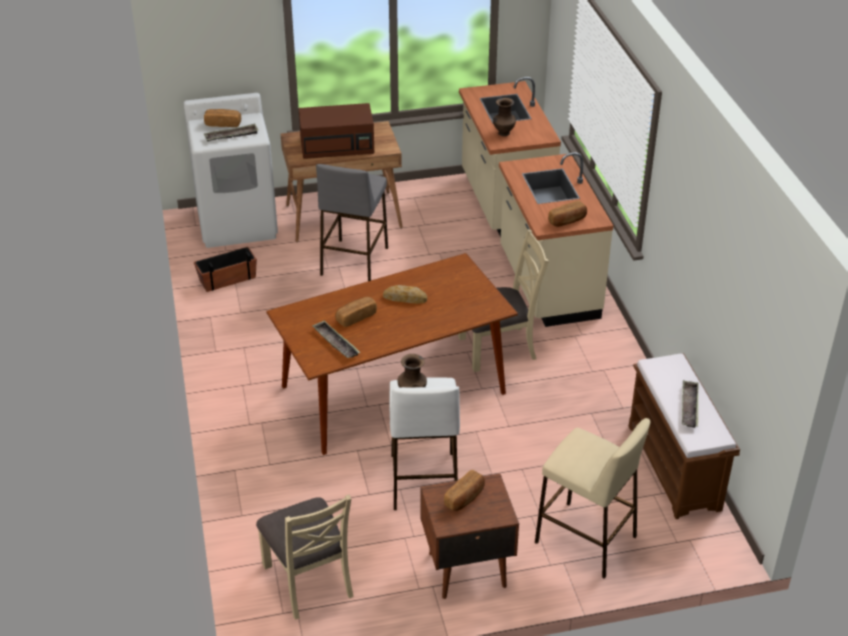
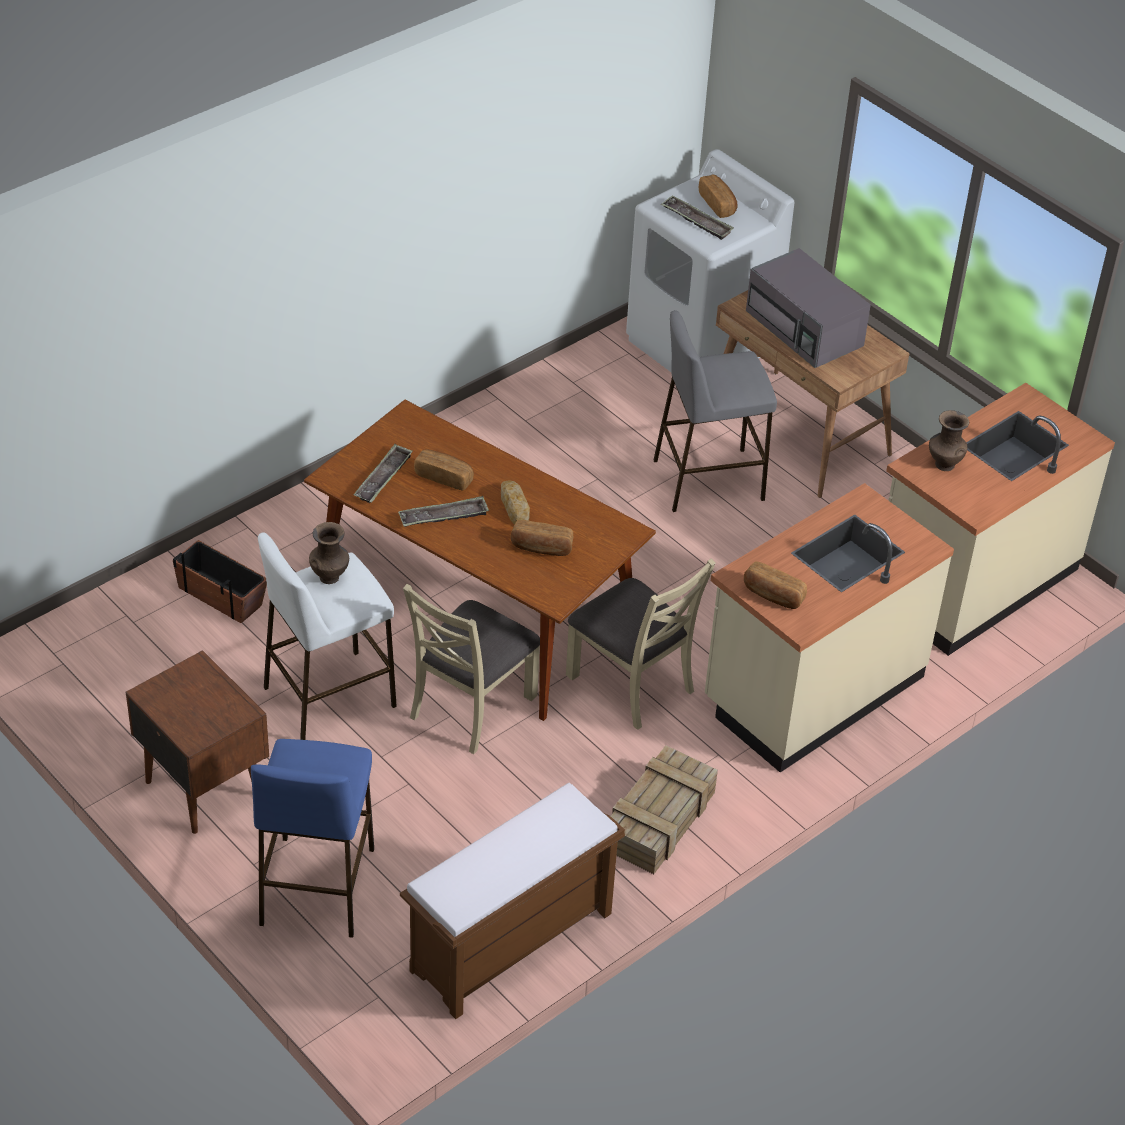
camera: 60 degrees right, 5 degrees up
(227, 279) = (581, 383): planter -> planter (221, 596)
(309, 580) = (112, 656): beige chair -> beige chair (471, 706)
(338, 145) = (805, 329): brown microwave -> grey microwave
(465, 498) = (204, 695): bread -> bread (541, 548)
(586, 540) = (317, 887): beige stool -> blue stool
(612, 376) = (658, 821): none -> crate
(689, 407) = (500, 861): tray -> tray (443, 516)

